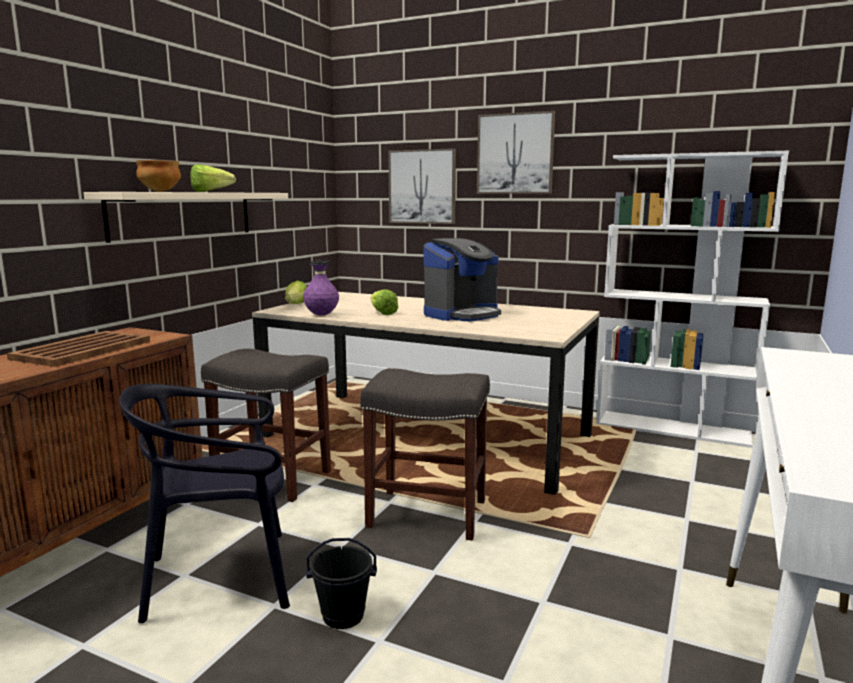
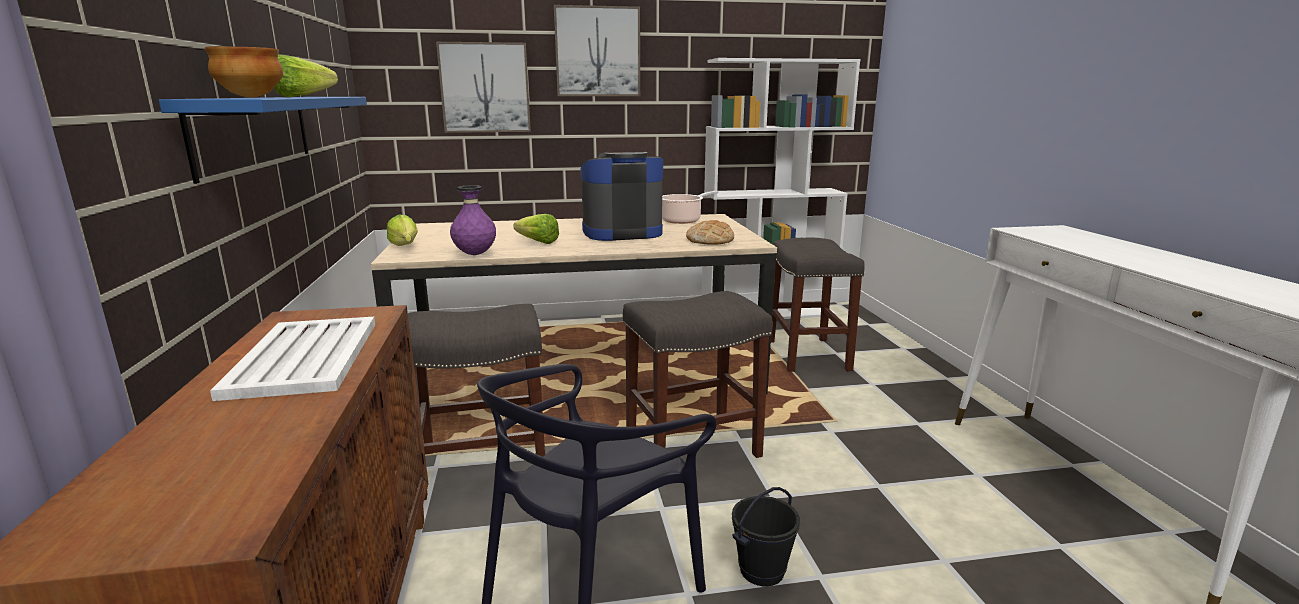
camera: 35 degrees left, 5 degrees up
(84, 349) = (306, 356): brown tray -> white tray
(183, 214) = (255, 132): beige shelf -> blue shelf
(462, 314) = (621, 233): coffee machine -> coffee machine turned 120 degrees counterclockwise
(518, 329) = (710, 240): none -> bread
(542, 312) = (683, 220): none -> cooking pot
(655, 475) = (808, 355): none -> grey stool

